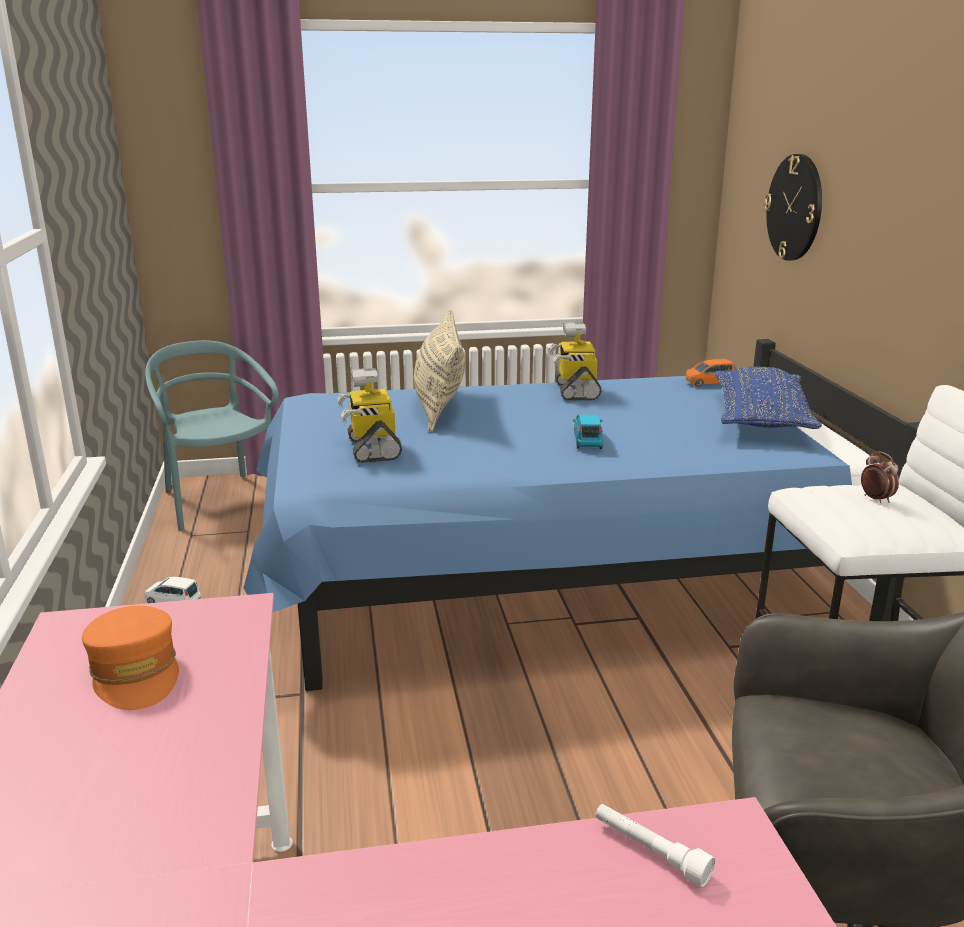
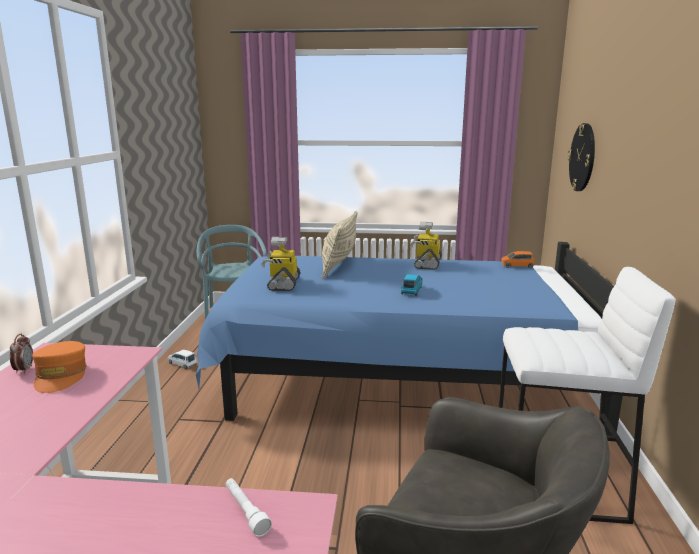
camera: 15 degrees right, 5 degrees down
(760, 418) = (535, 287): blue pillow -> none
(876, 499) = (566, 338): alarm clock -> alarm clock (24, 370)

